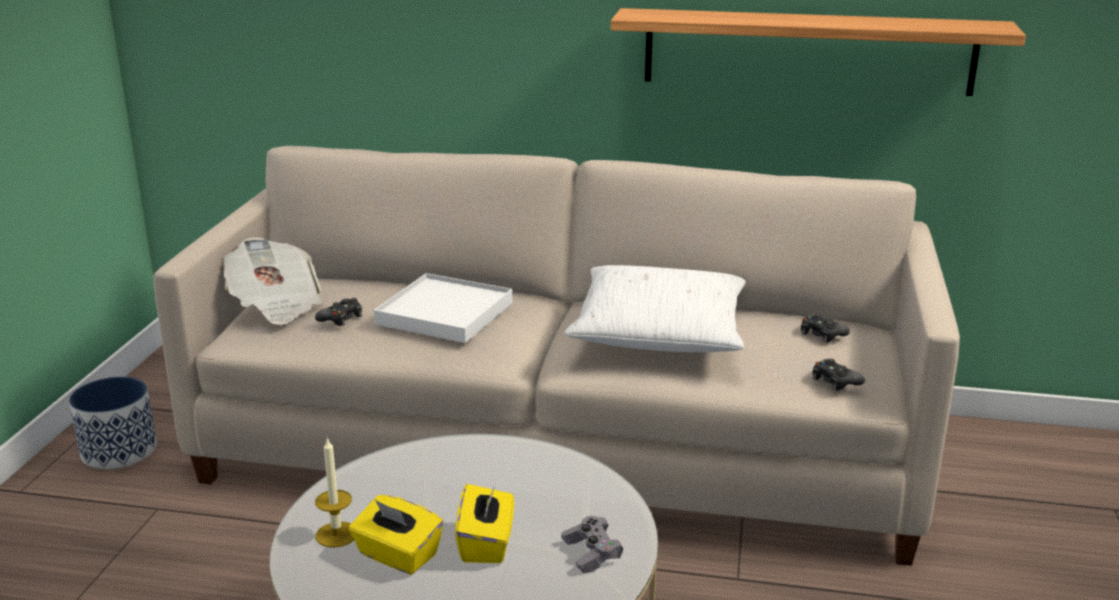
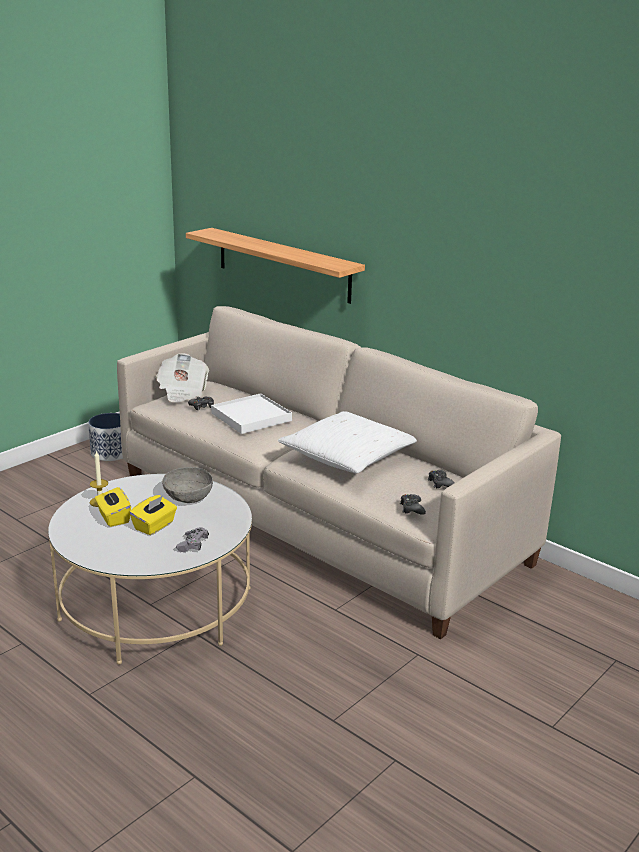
camera: 30 degrees right, 0 degrees up
(477, 473) = (188, 497): none -> grey bowl
(807, 51) = (501, 304): shelf -> shelf (283, 264)

